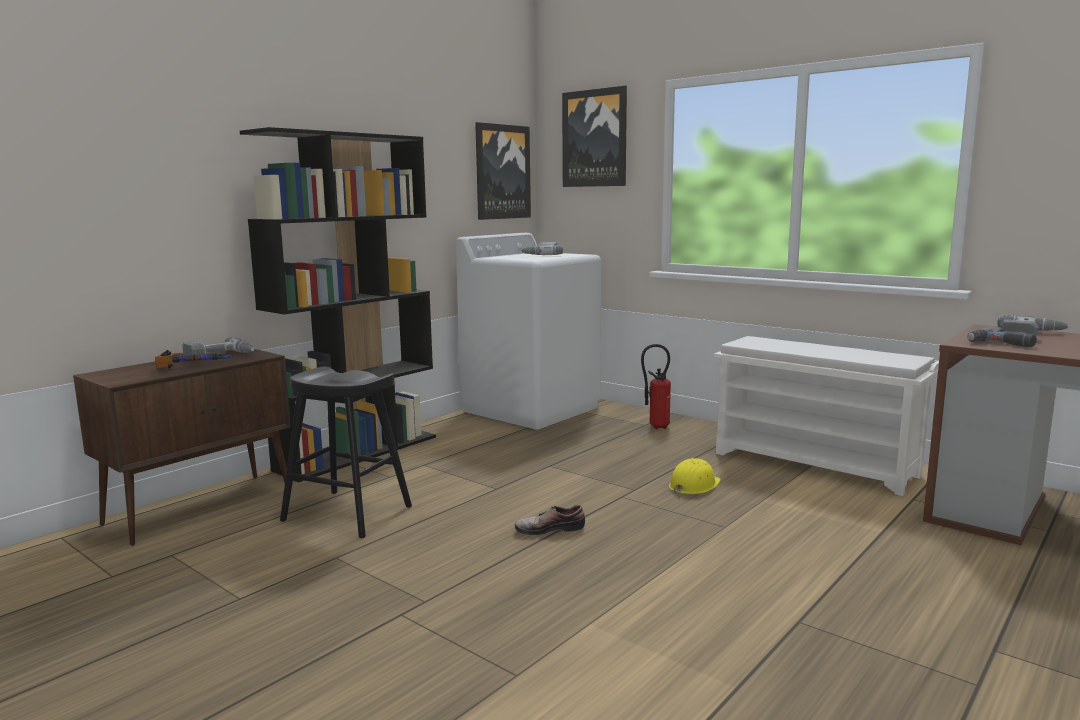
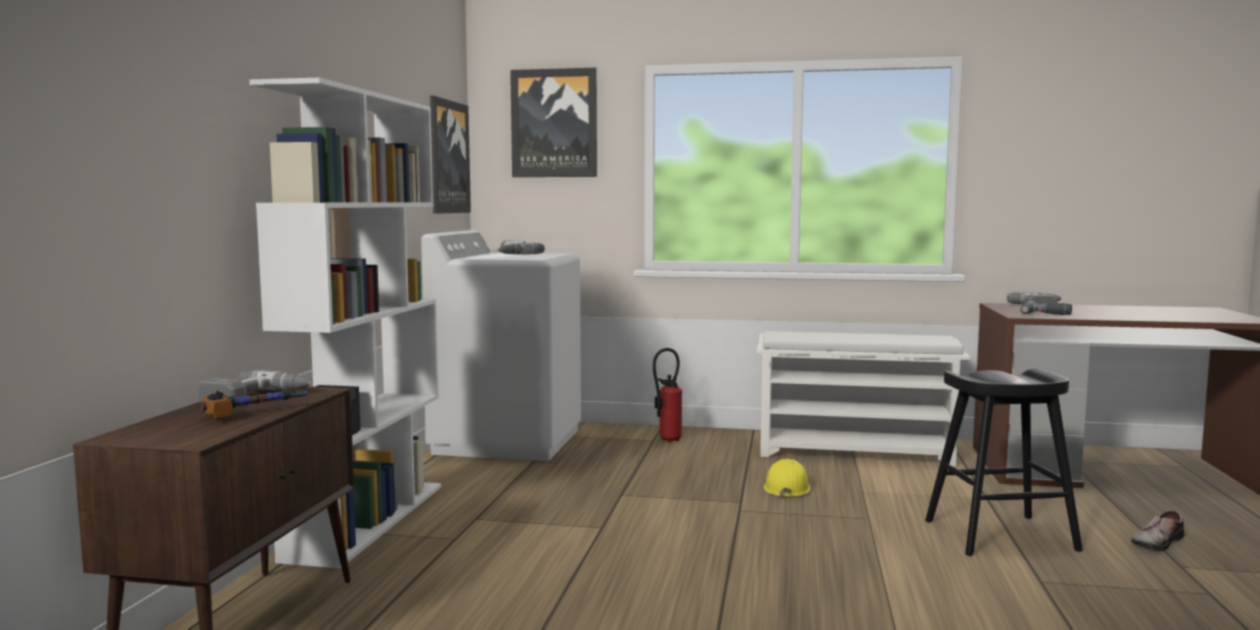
camera: 30 degrees left, 5 degrees down
(347, 513) = (470, 589): black stool -> black stool (1000, 535)
(358, 452) = (367, 520): black bookcase -> white bookcase
(549, 528) = (720, 554): shoe -> shoe (1155, 541)

